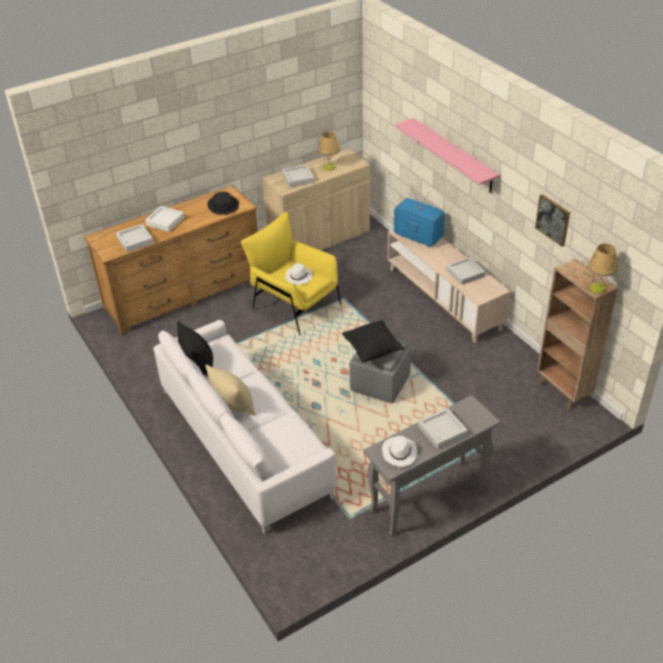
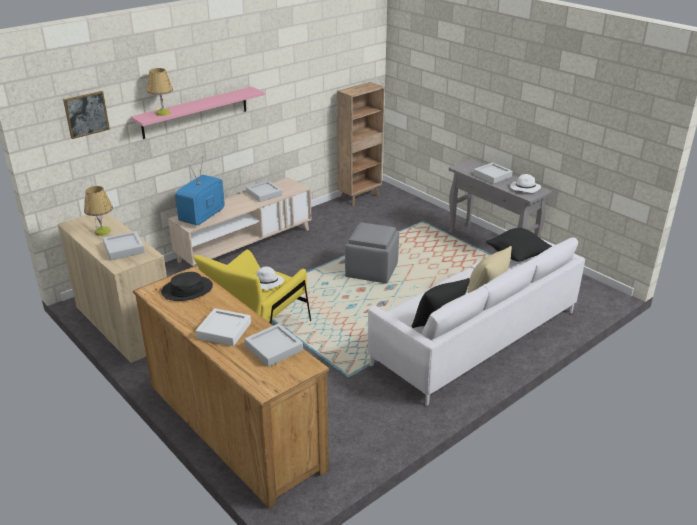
camera: 100 degrees left, 10 degrees down
(372, 350) = (378, 234): black pillow -> black pillow (517, 256)
(553, 220) = (308, 81): picture -> picture (86, 114)
(598, 288) = (372, 86): table lamp -> table lamp (163, 113)

